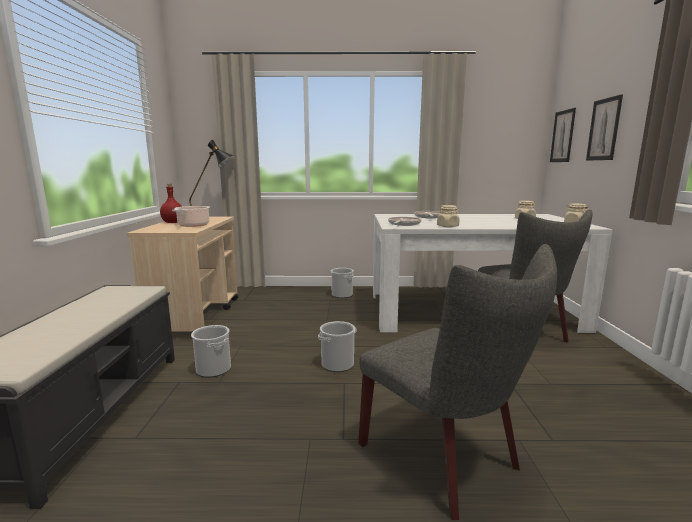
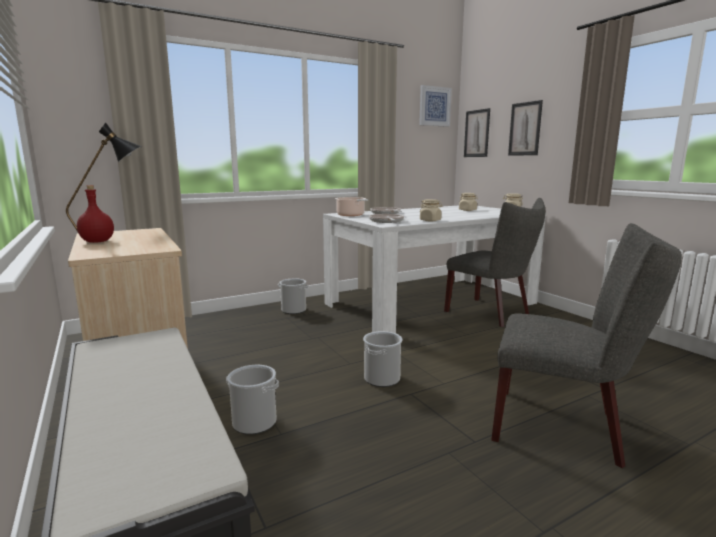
camera: 30 degrees left, 0 degrees up
(192, 225) = (143, 242): cooking pot -> cooking pot (351, 215)
(517, 109) = (434, 106): none -> picture

